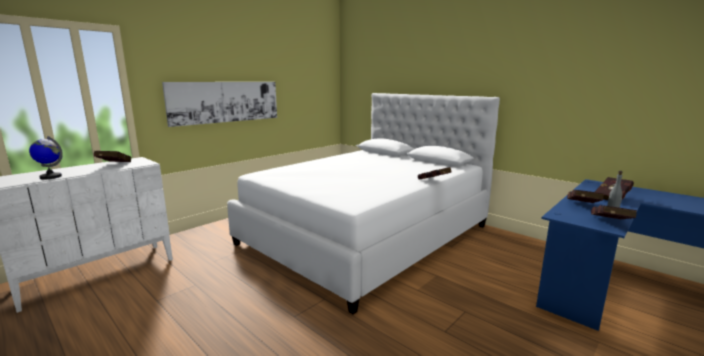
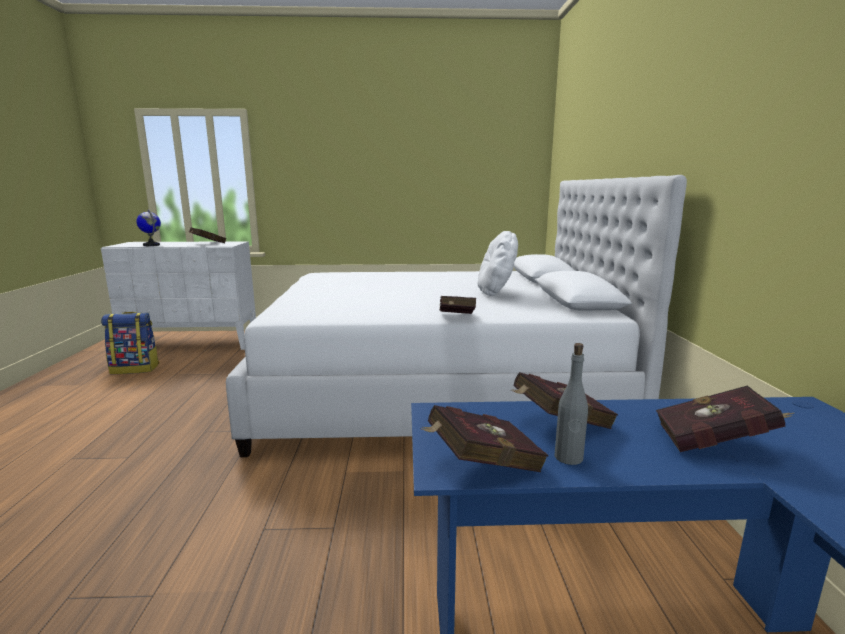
camera: 45 degrees right, 0 degrees up
(95, 315) = (135, 369): none -> backpack
(226, 102) = (356, 190): picture -> none
(400, 165) = (496, 293): none -> white pillow

